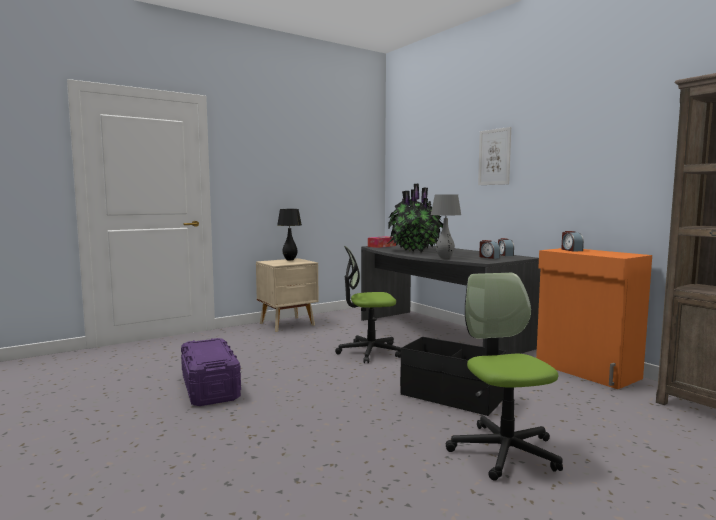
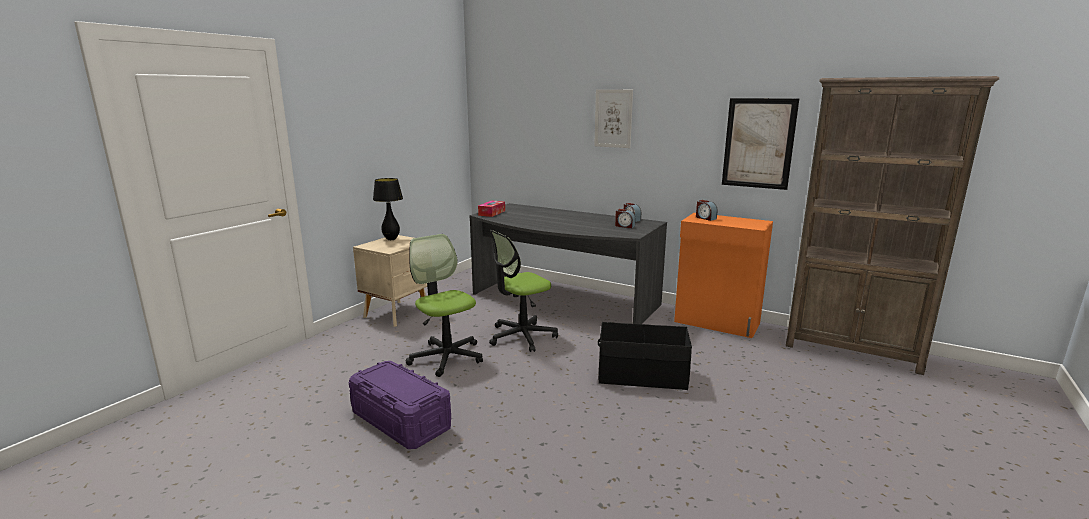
camera: 25 degrees left, 10 degrees up
(415, 251) = (540, 220): potted plant -> none
(444, 258) = (588, 231): grey table lamp -> none
(504, 451) = (729, 424): office chair -> office chair (446, 357)
(634, 168) = (758, 143): none -> picture

